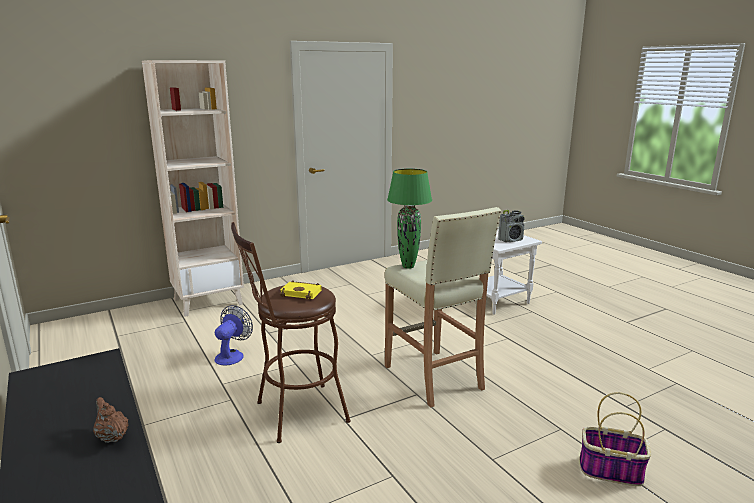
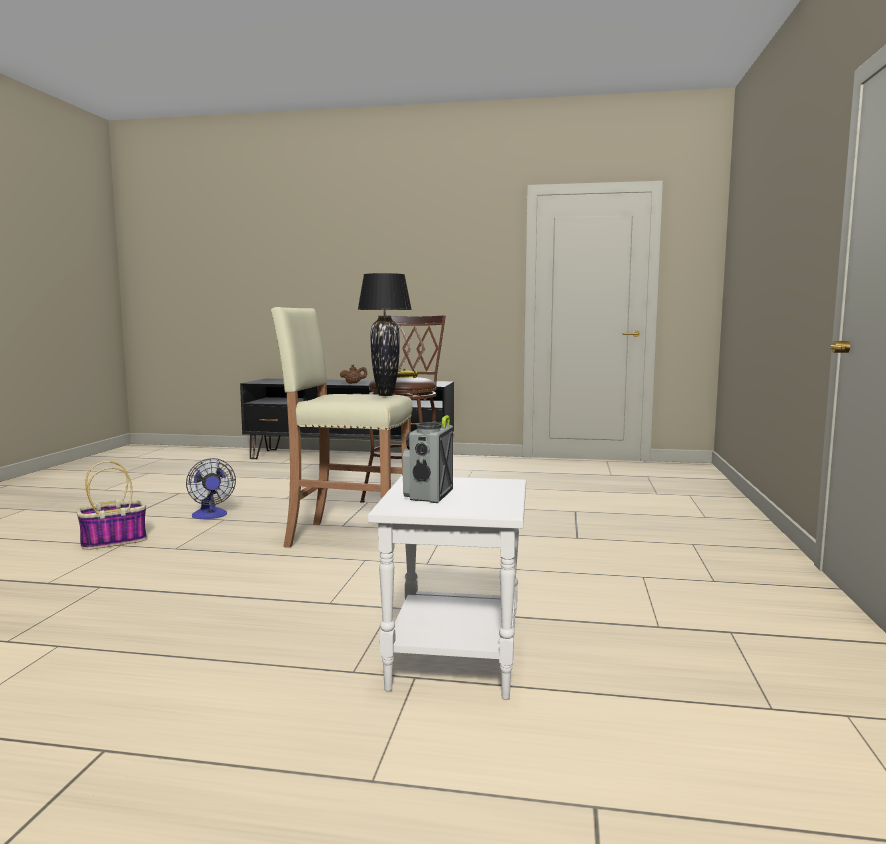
camera: 130 degrees right, 10 degrees down
(208, 301) = (714, 506): beige bookcase -> none
(232, 355) = (542, 495): fan -> fan (210, 516)
(408, 266) = (386, 395): green table lamp -> black table lamp

